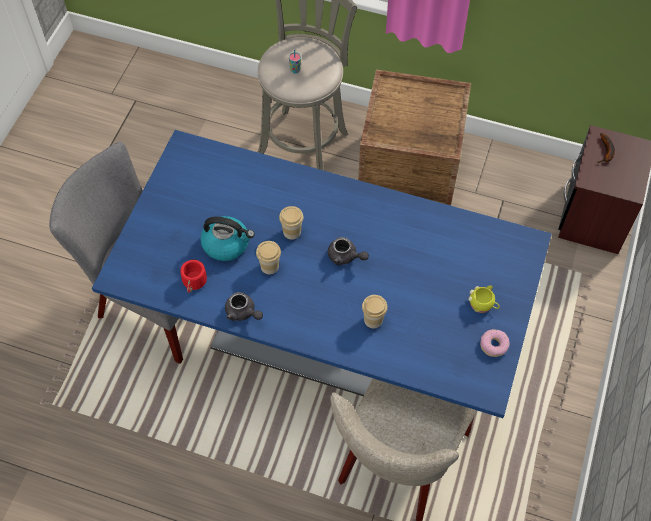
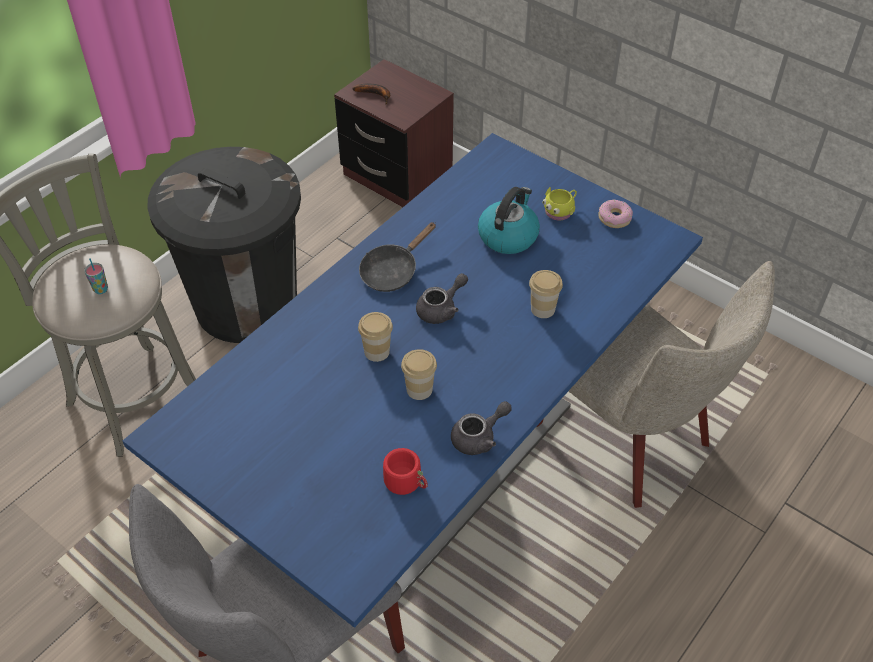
camera: 70 degrees left, 10 degrees down
(227, 244) = (360, 427): kettle -> kettle (508, 236)
(368, 216) = (392, 271): none -> black frying pan
(409, 171) = (246, 305): crate -> black trash can

